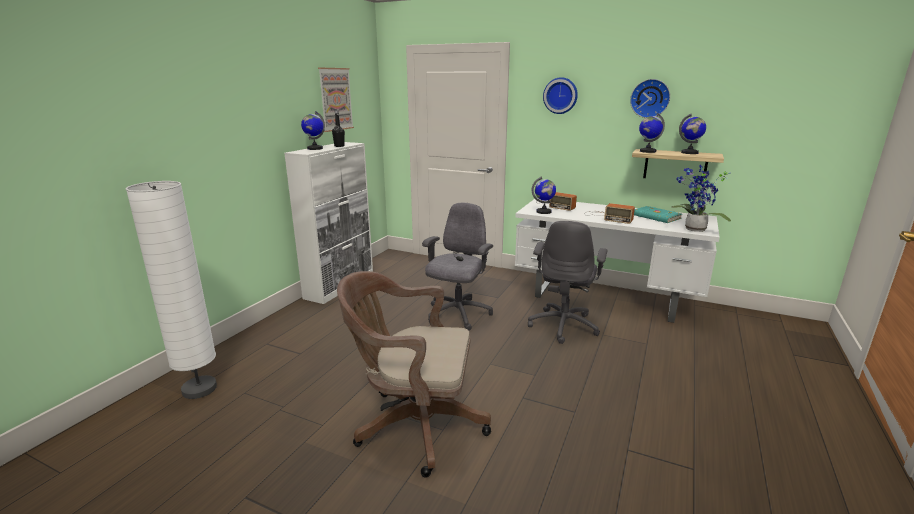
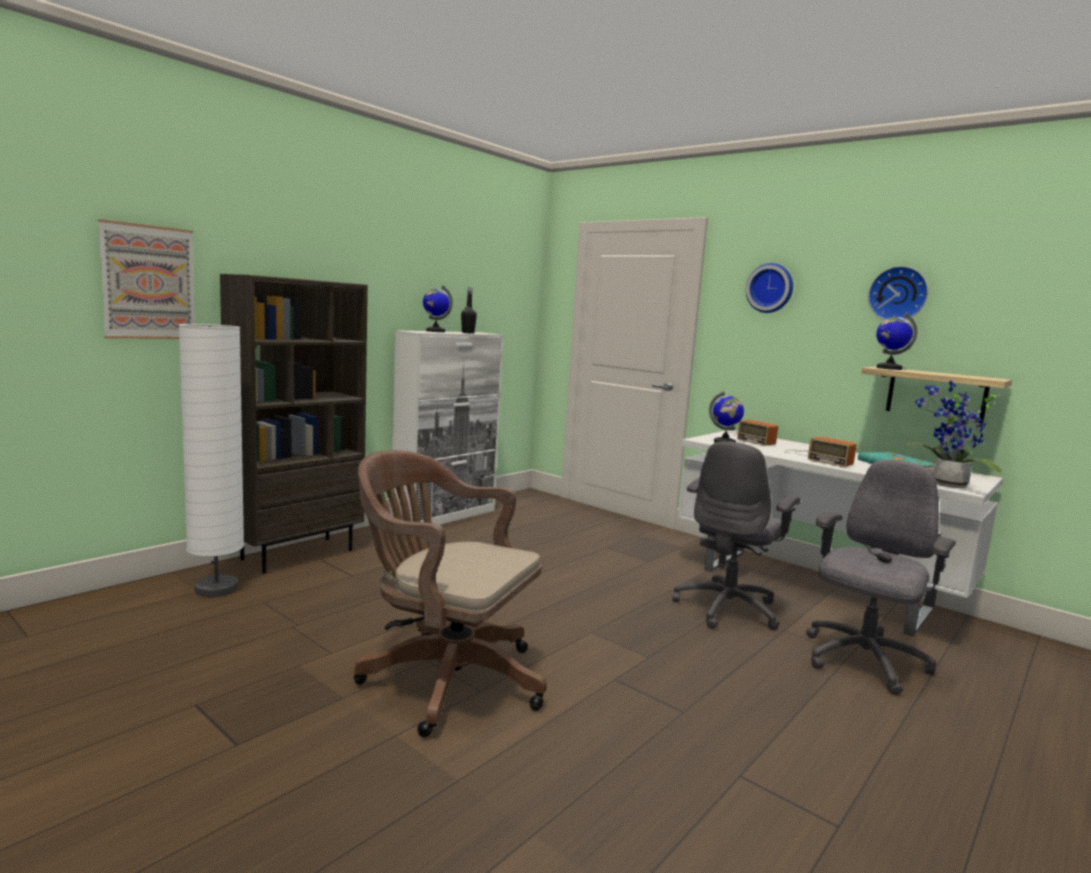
camera: 15 degrees right, 10 degrees down
(246, 342) = (298, 554): none -> brown bookcase
(335, 99) = (477, 279): picture -> picture (148, 282)
(457, 315) = (579, 571): grey office chair -> grey office chair (862, 661)
(689, 153) = (956, 374): globe -> none

